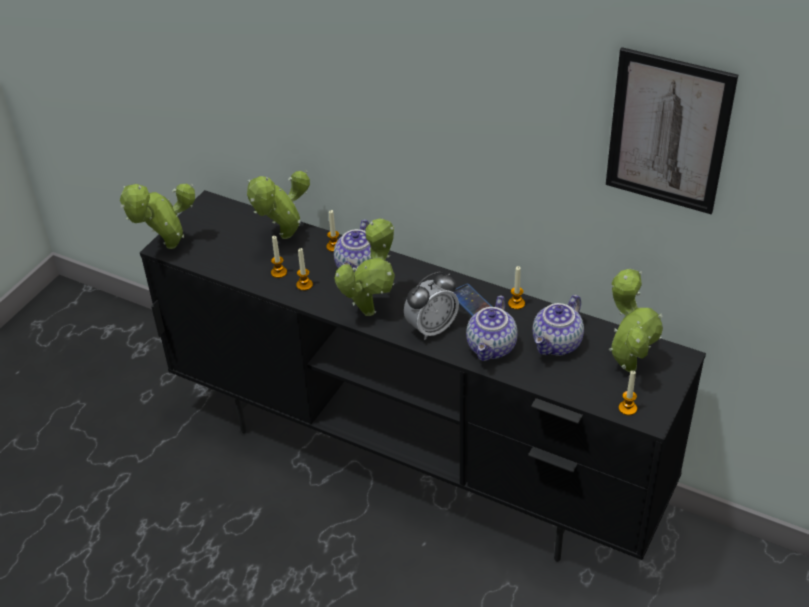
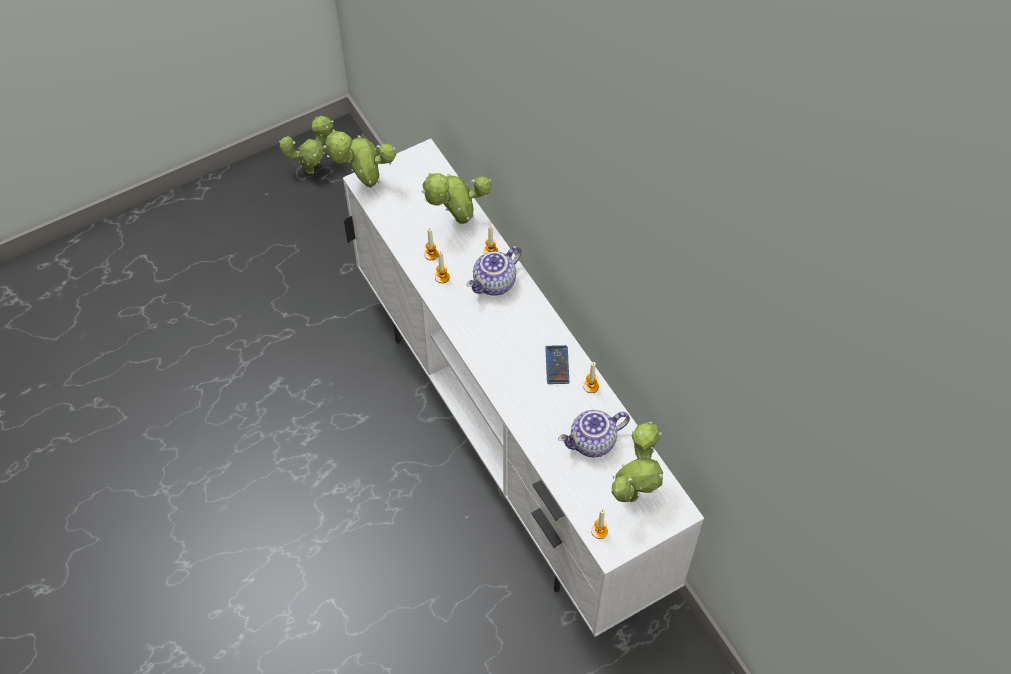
camera: 30 degrees right, 15 degrees up
(371, 308) = (476, 328): potted plant -> potted plant (313, 169)
(415, 461) = (510, 442): black tv stand -> white tv stand
(431, 328) = (507, 372): alarm clock -> none
(492, 348) = (540, 417): teapot -> none
(668, 131) = (701, 348): picture -> none

